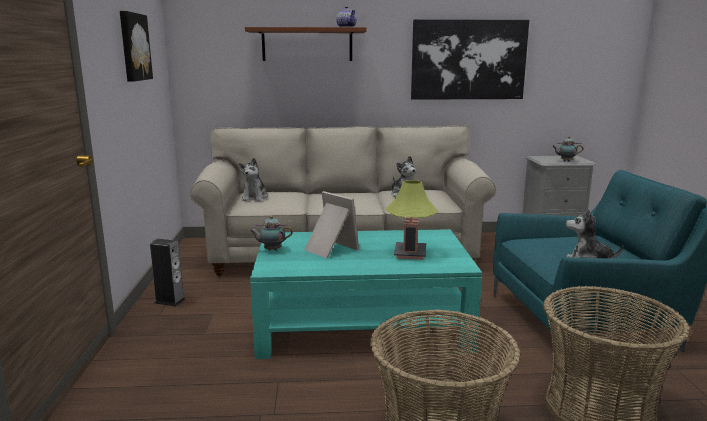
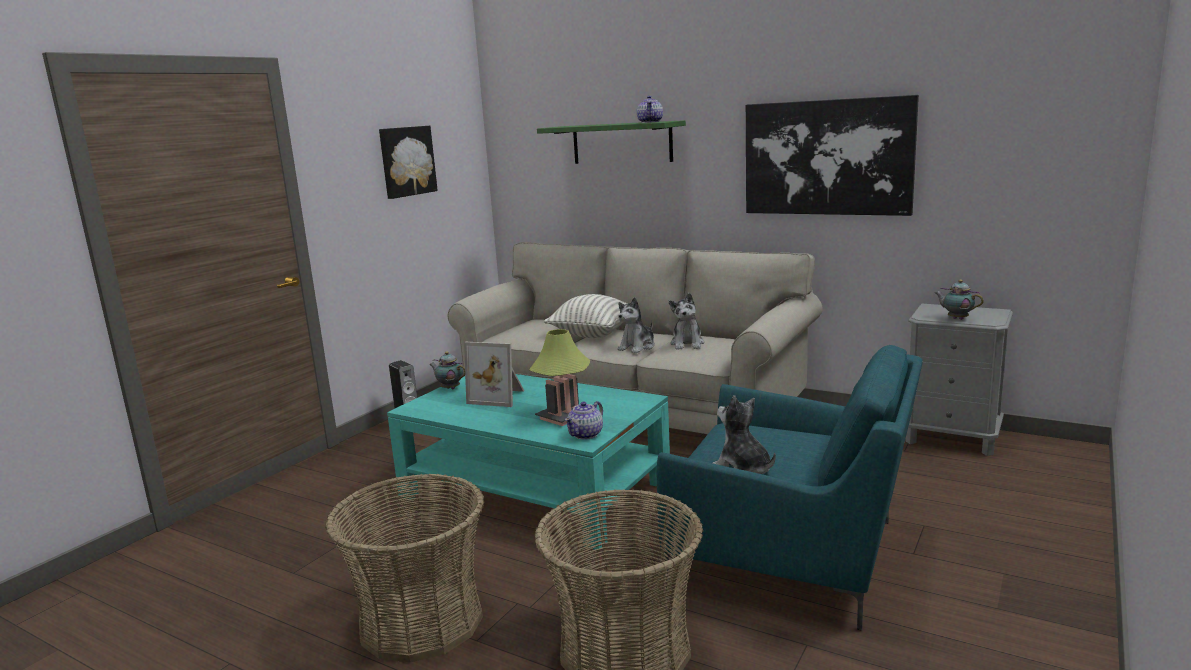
camera: 35 degrees right, 0 degrees up
(254, 197) = (527, 327): plush toy -> plush toy (637, 347)
(307, 45) = (621, 143): brown shelf -> green shelf
(316, 197) = (593, 334): none -> pillow
(329, 249) = (499, 397): picture frame -> picture frame turned 120 degrees clockwise
(452, 262) = (586, 434): none -> teapot

